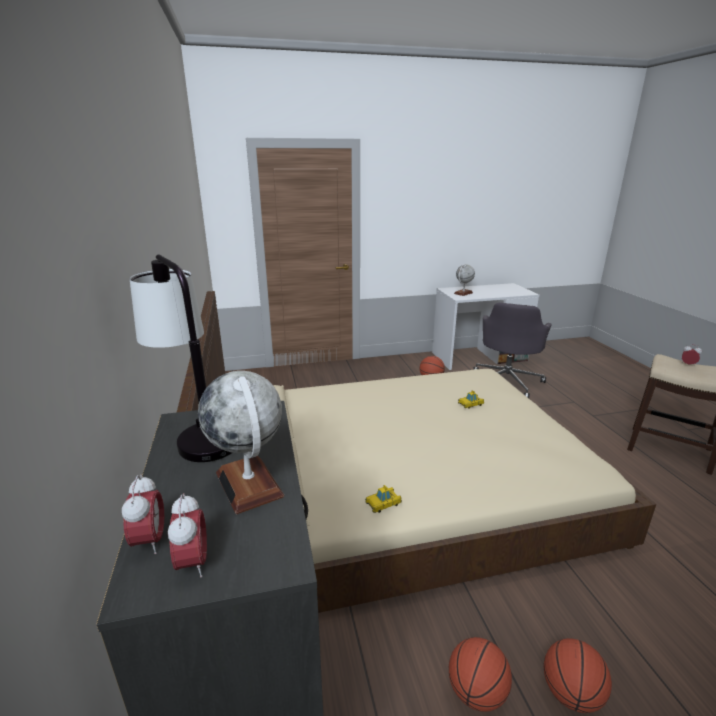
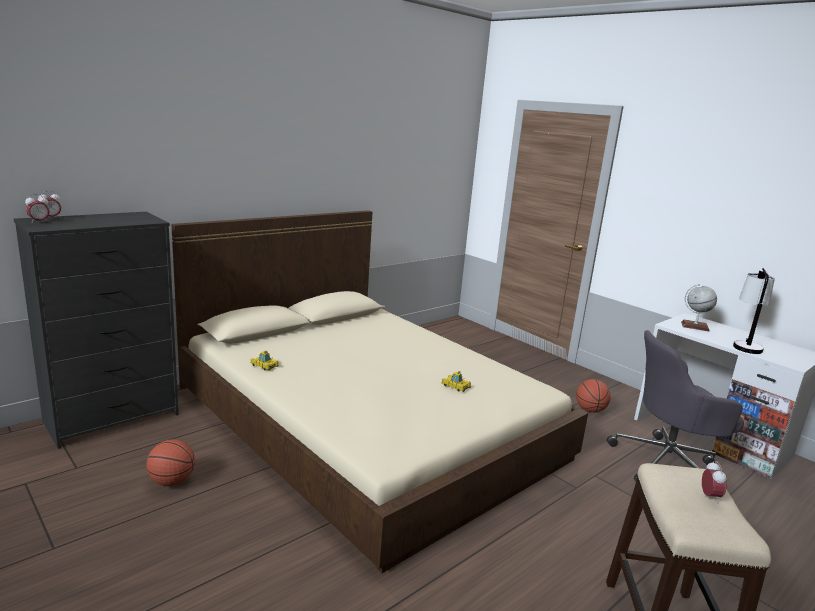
camera: 60 degrees right, 5 degrees down
(196, 432) = (130, 215): table lamp -> table lamp (744, 344)
(249, 484) = (88, 223): globe -> none
(571, 693) = (182, 526): basketball -> none

